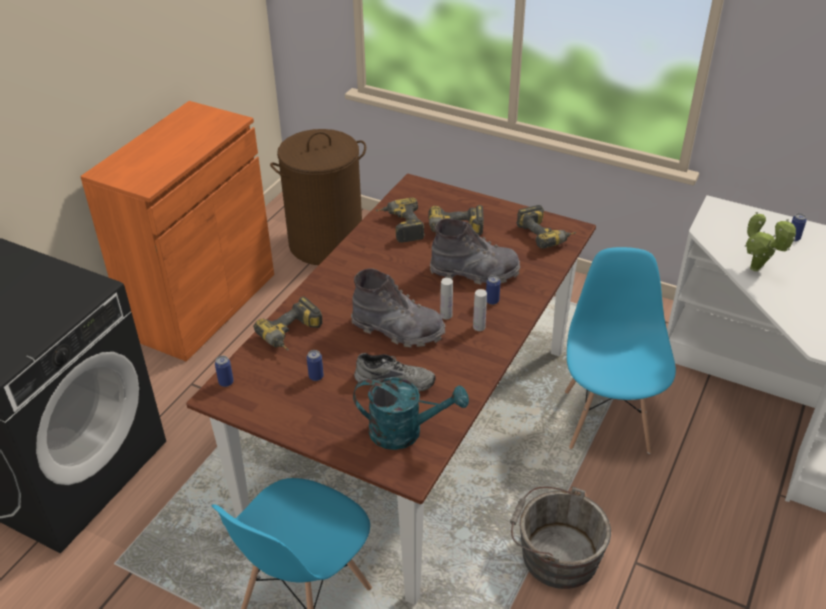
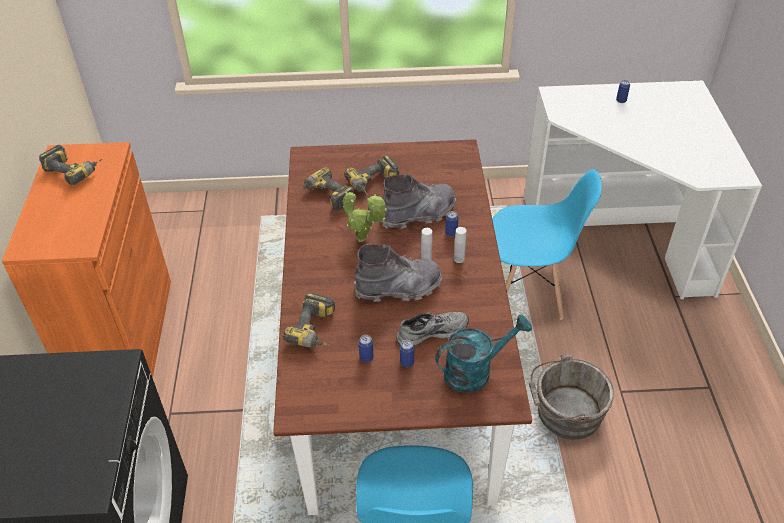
camera: 30 degrees left, 5 degrees up
(226, 382) = (294, 397): can -> can (407, 362)
(326, 244) = (198, 235): brown laundry basket -> none
(546, 235) = (447, 161): power drill -> power drill (75, 170)
(607, 420) = (528, 293): blue chair -> blue chair turned 120 degrees clockwise
(757, 270) = (617, 135): potted plant -> potted plant (364, 240)

